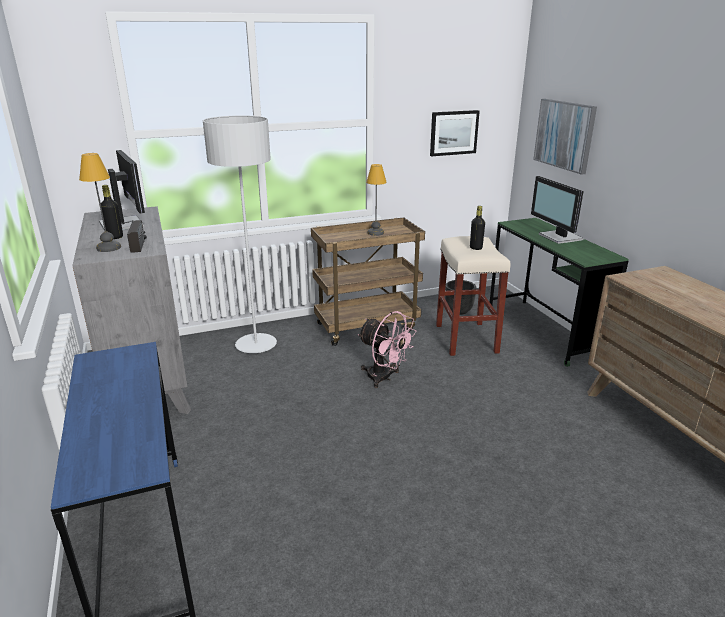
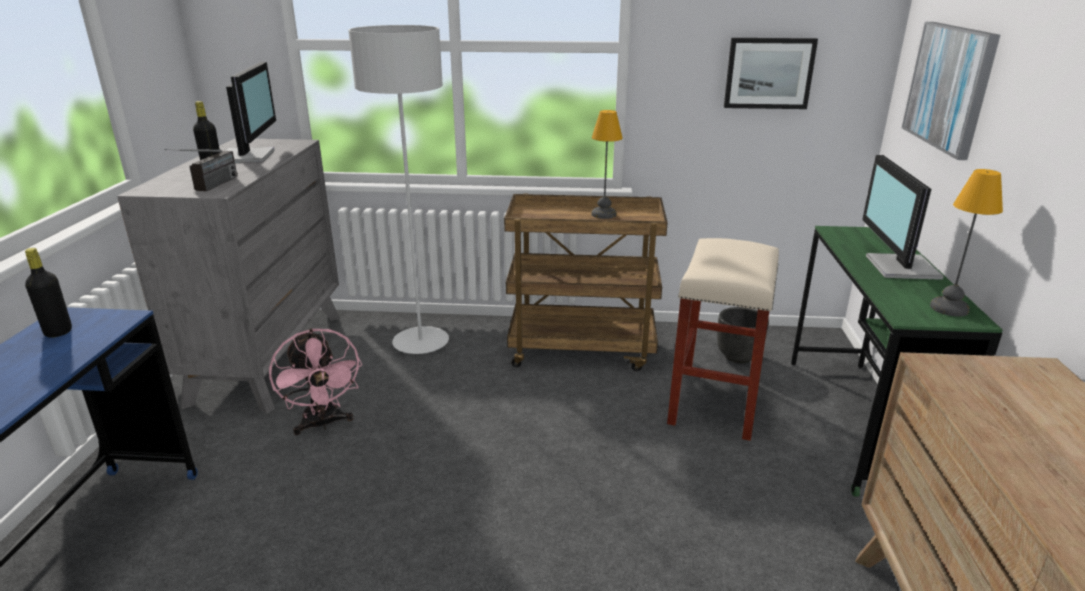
camera: 25 degrees right, 0 degrees up
(108, 248) = (183, 181): table lamp -> table lamp (948, 308)
(384, 378) = (542, 433): pink fan -> pink fan (323, 424)
(476, 248) = (733, 261): black bottle -> black bottle (58, 332)

